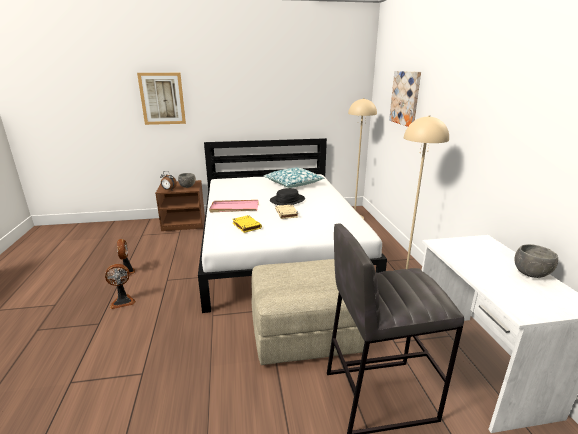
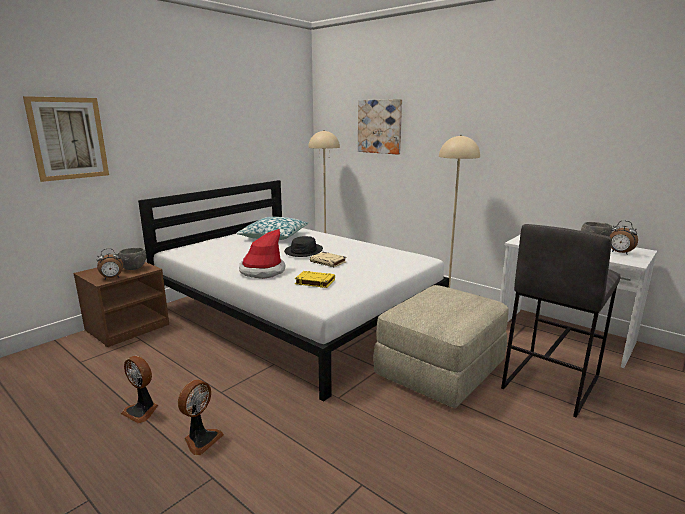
camera: 40 degrees left, 5 degrees down
(234, 208) = (262, 271): pink tray -> hat
(535, 296) = (619, 253): none -> alarm clock

